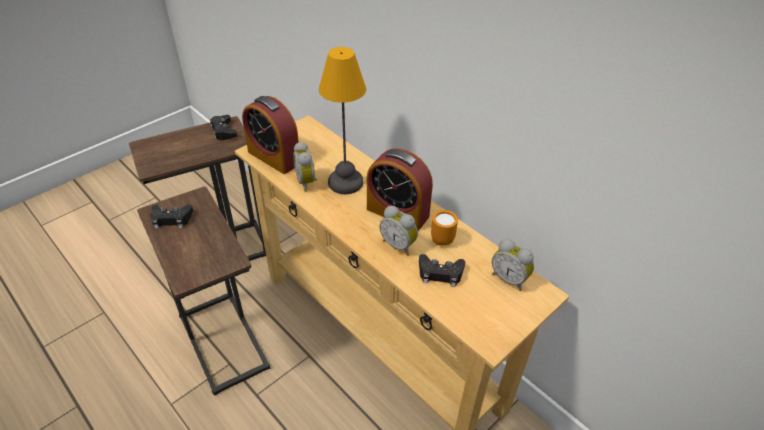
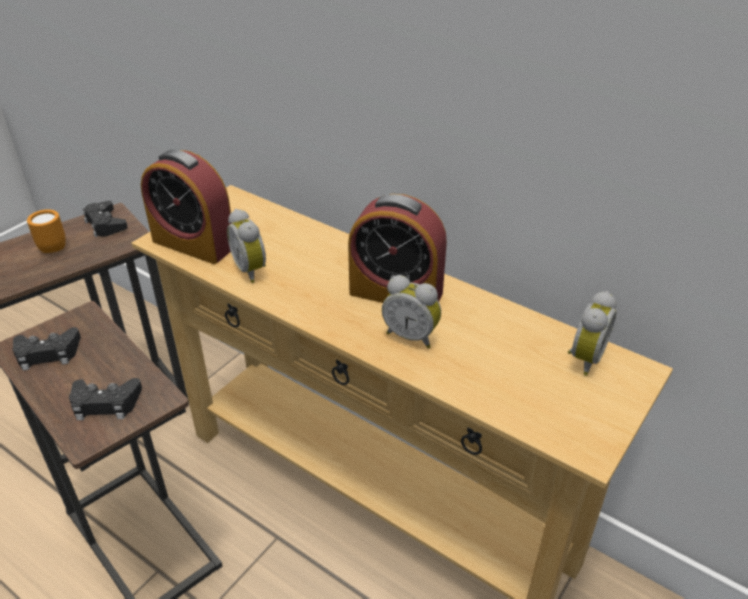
camera: 10 degrees left, 5 degrees down
(345, 183) = (309, 264): table lamp -> none
(440, 273) = (483, 366): black game controller -> black game controller (105, 403)
(441, 238) = (469, 318): orange mug -> orange mug (53, 246)
(509, 279) = (583, 358): alarm clock -> alarm clock turned 90 degrees counterclockwise

